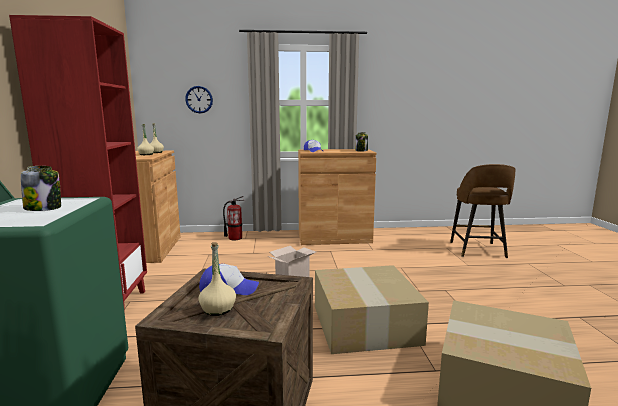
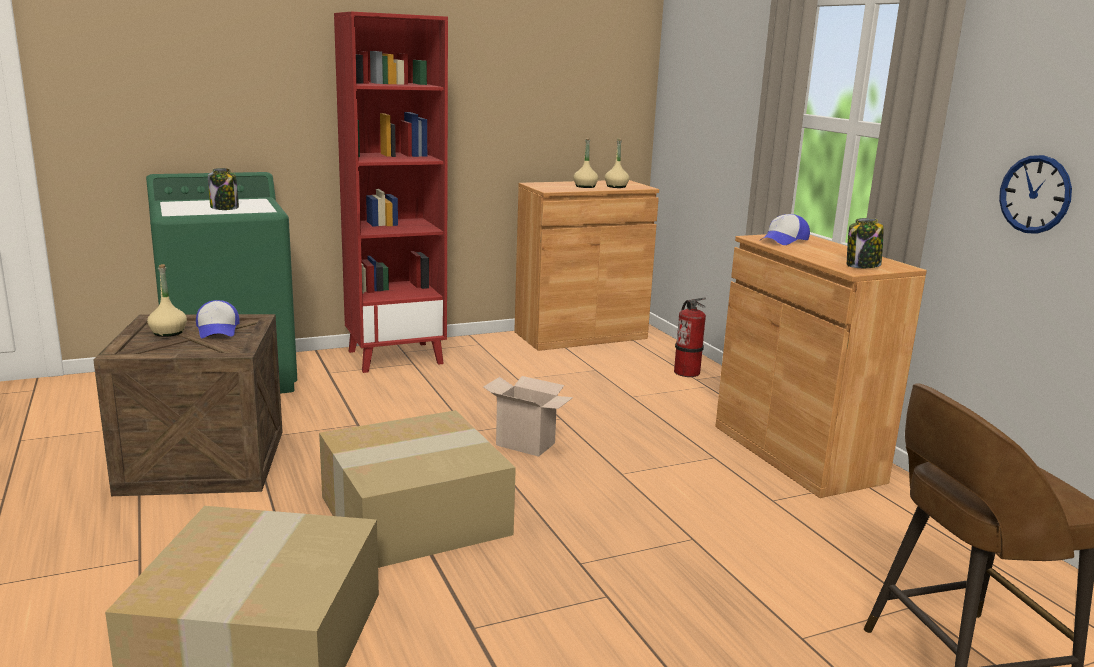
camera: 70 degrees right, 5 degrees up
(199, 99) = (716, 103): wall clock -> wall clock (1035, 194)

